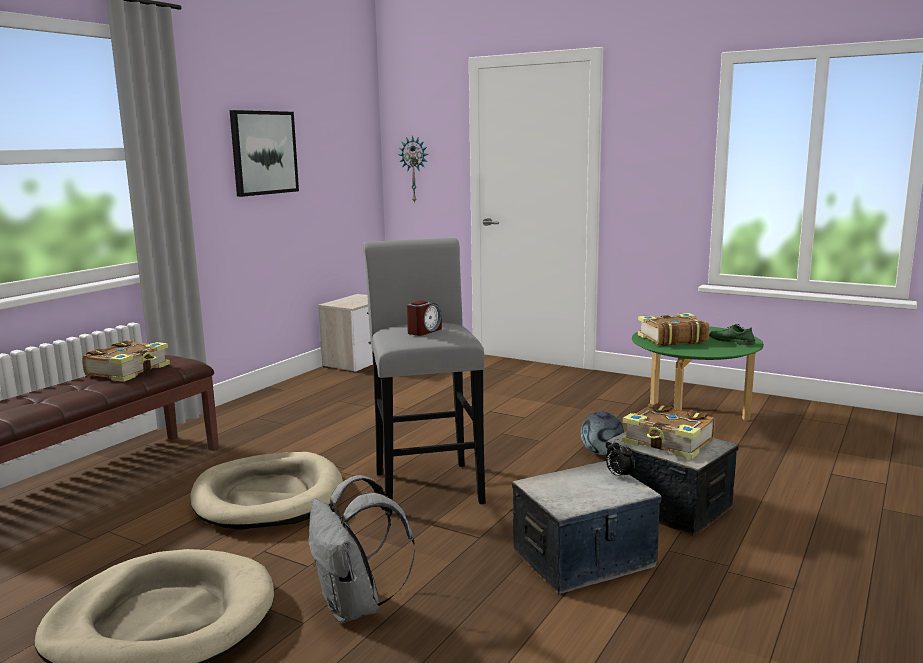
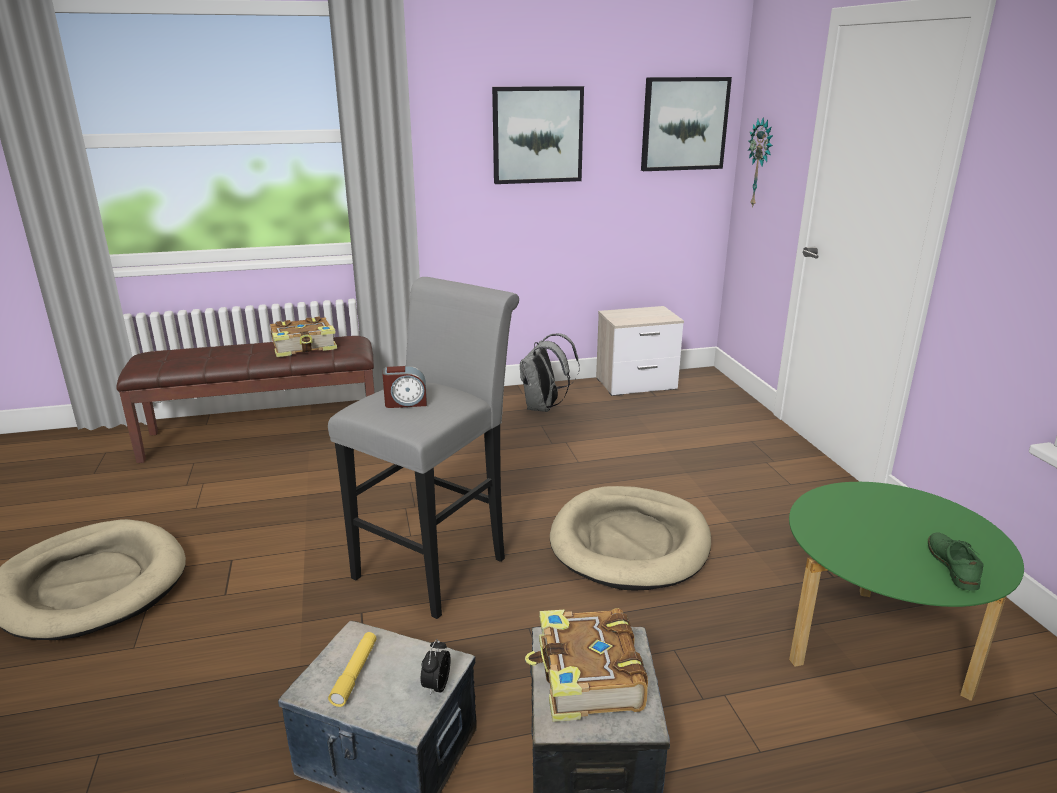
camera: 45 degrees right, 10 degrees up
(268, 497) = (322, 506): beige dog bed -> beige dog bed (630, 542)
(352, 143) = (684, 124): none -> picture
(356, 607) = (175, 660): grey backpack -> grey backpack (544, 407)
(571, 492) = (355, 673): none -> yellow flashlight
(601, 453) = (660, 627): football -> none
(671, 339) = (862, 517): book -> none

